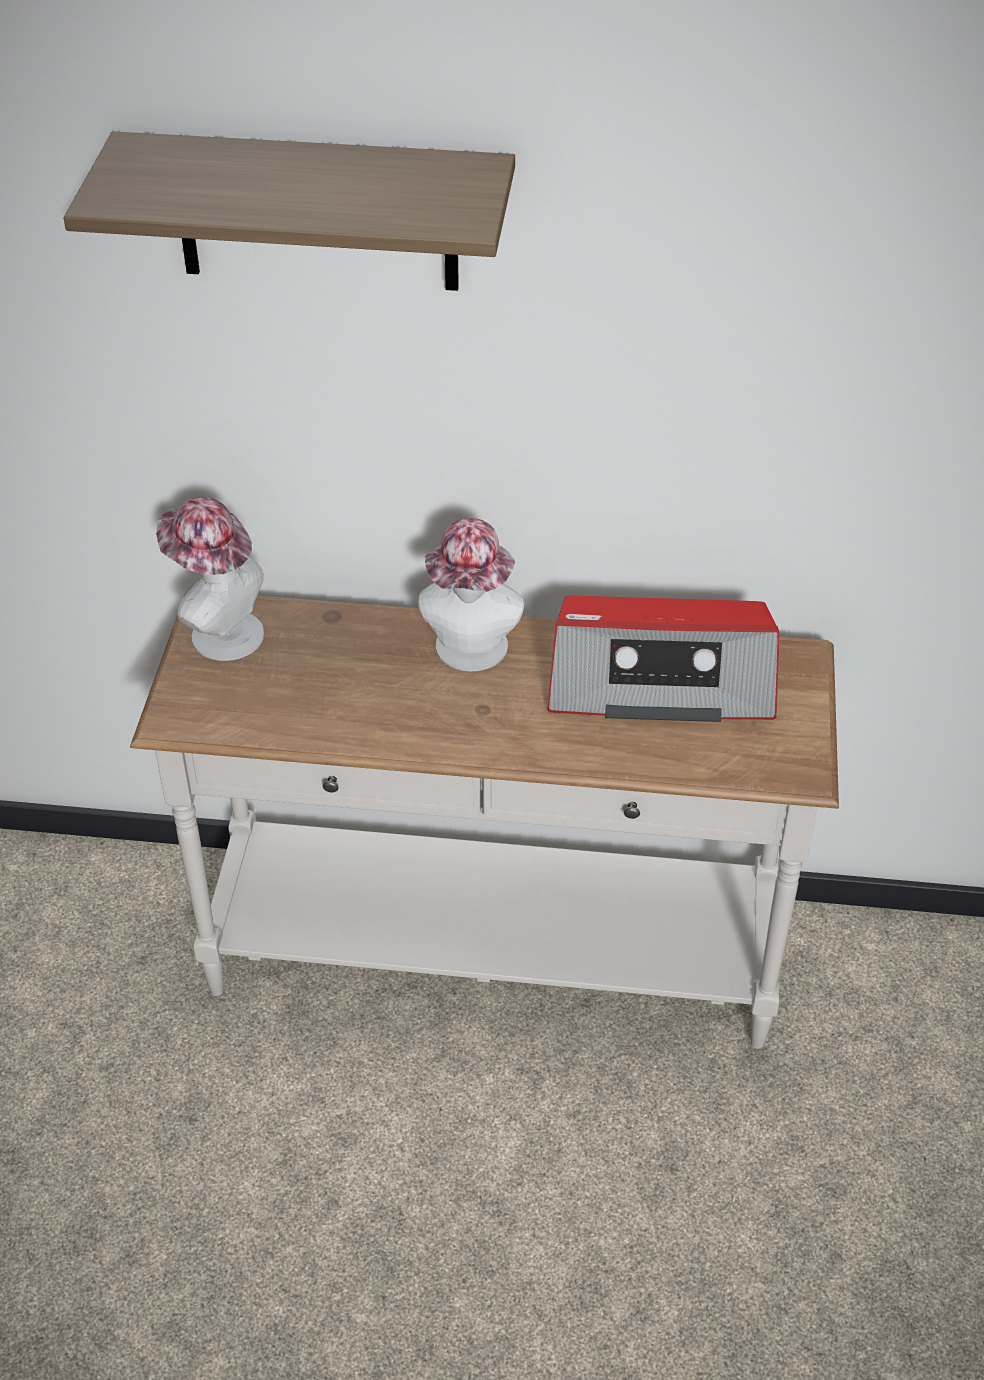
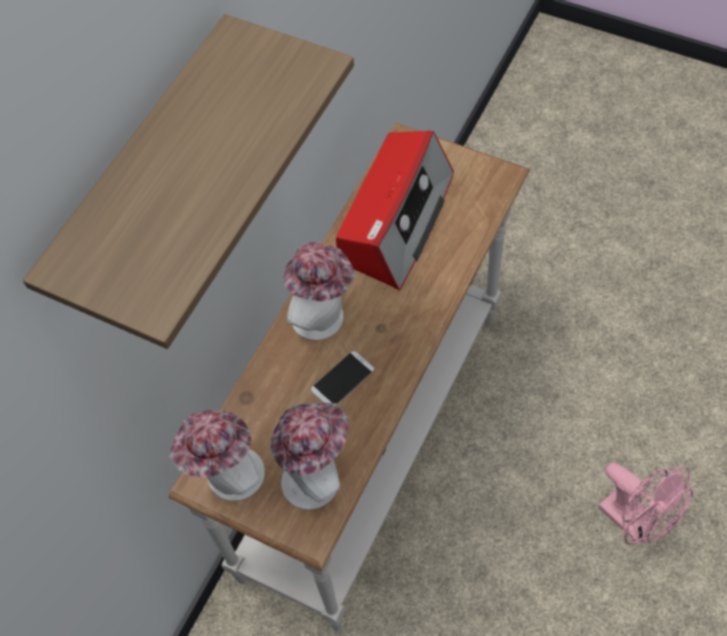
camera: 65 degrees left, 15 degrees up
(247, 704) = (316, 476): none -> hat
(390, 693) = (342, 380): none -> phone
(498, 1334) = (636, 522): none -> pink fan

